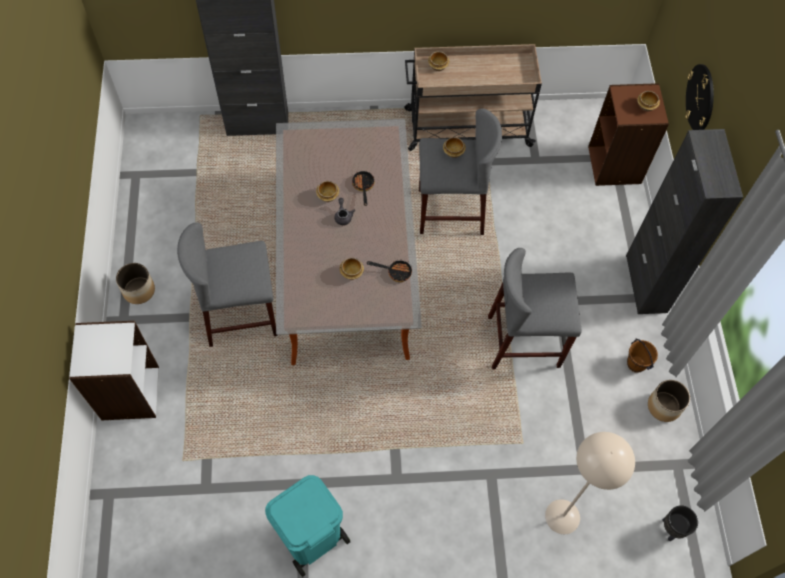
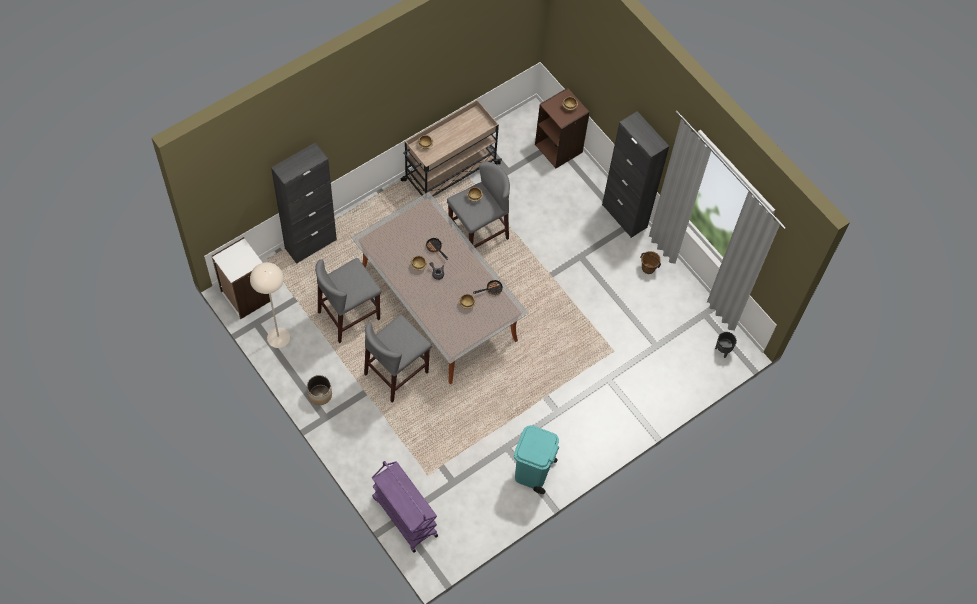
camera: 35 degrees left, 0 degrees up
(117, 494) = (404, 516): none -> purple cart
(129, 393) = (364, 457): white bookcase -> white bookcase (245, 296)
(524, 342) = (576, 292): grey stool -> grey stool (349, 315)
(562, 517) = (661, 378): beige floor lamp -> beige floor lamp (278, 337)
(664, 406) = (678, 284): planter -> none
(700, 98) = (608, 94): wall clock -> none

